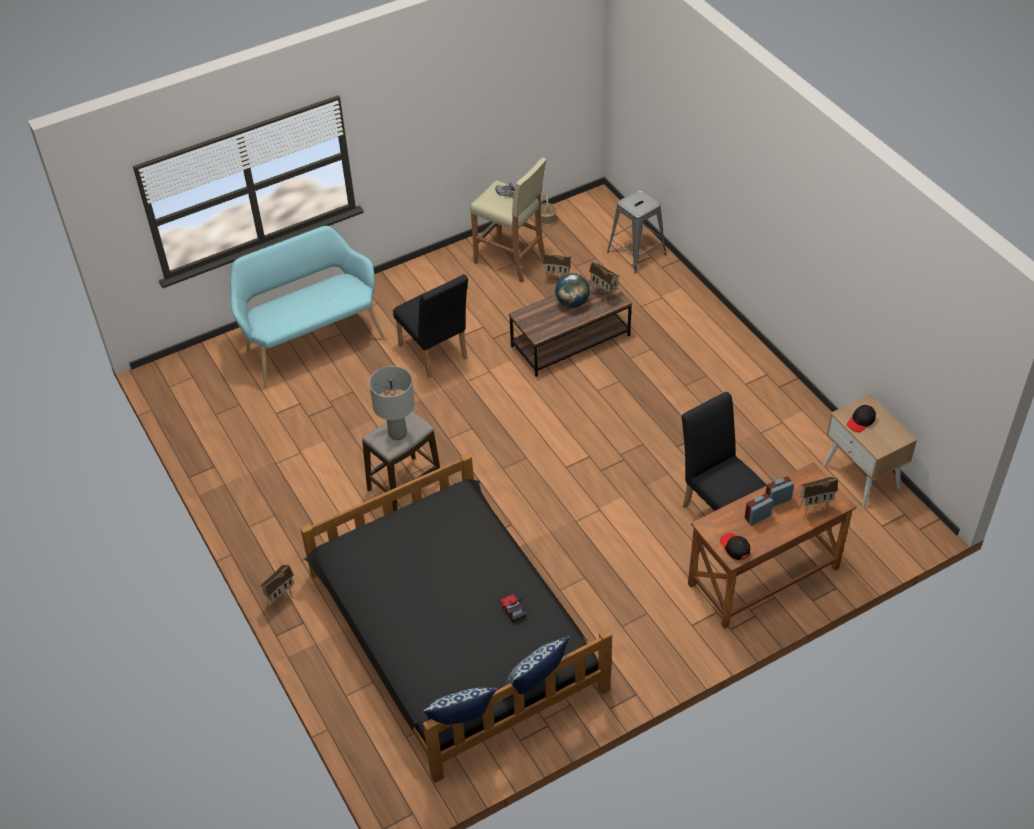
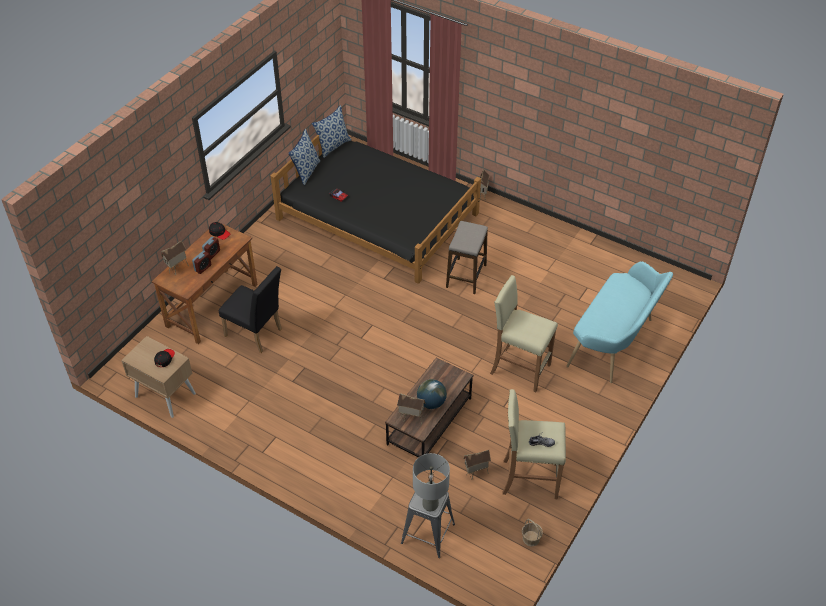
camera: 150 degrees right, 0 degrees up
(398, 433) = (467, 235): grey table lamp -> grey table lamp (430, 505)
(435, 355) = (519, 369): black chair -> beige stool

